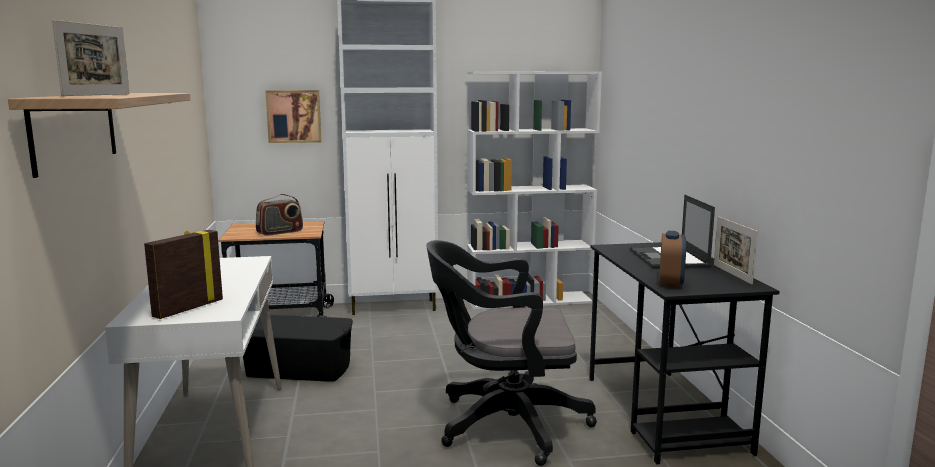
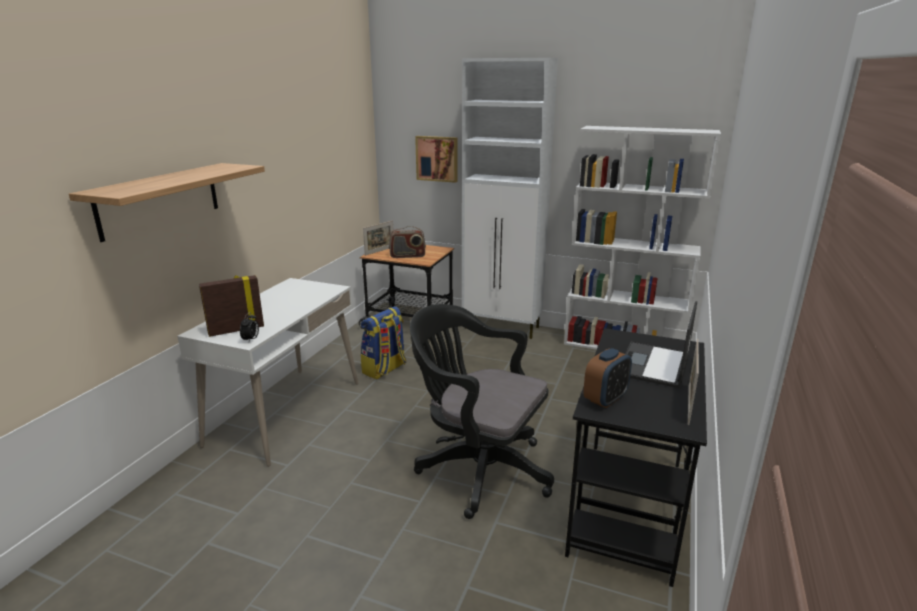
camera: 30 degrees right, 10 degrees up
(97, 95) = (156, 181): picture frame -> picture frame (379, 251)
(226, 312) = (251, 339): none -> alarm clock
(299, 369) = (384, 369): black storage box -> backpack

